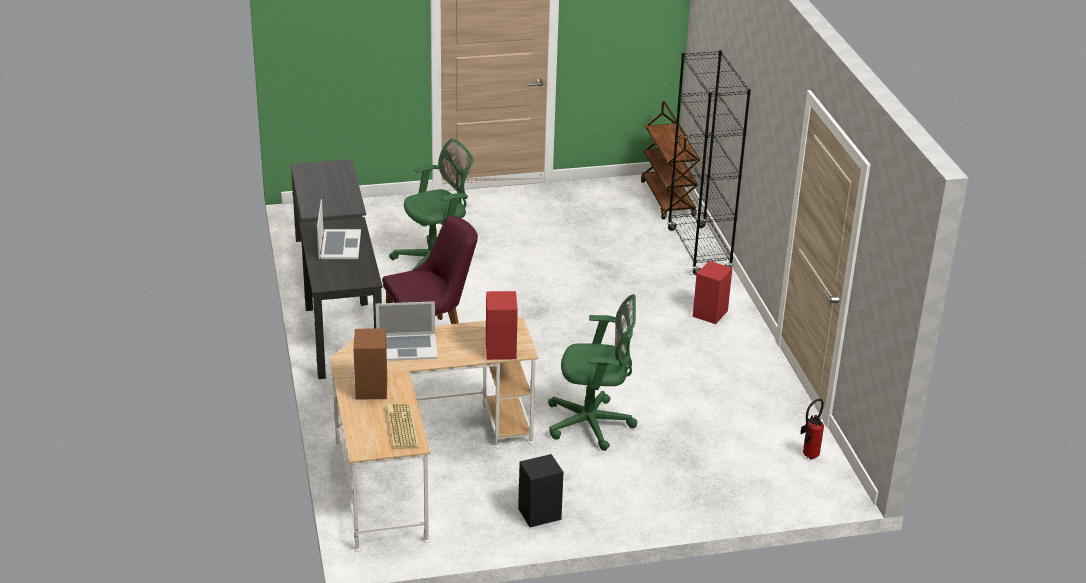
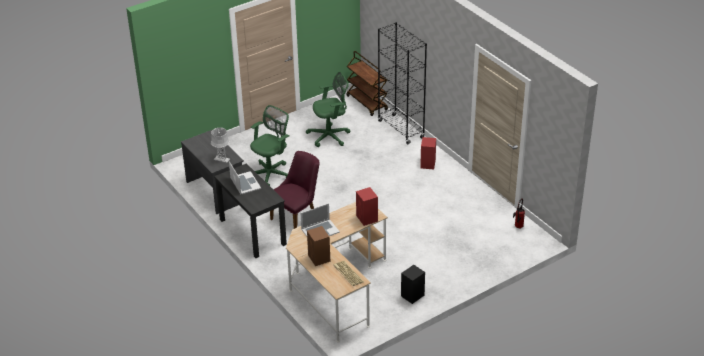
camera: 20 degrees left, 5 degrees up
(333, 203) = (222, 159): none -> grey table lamp
(593, 424) = (408, 241): green office chair -> green office chair (330, 136)

